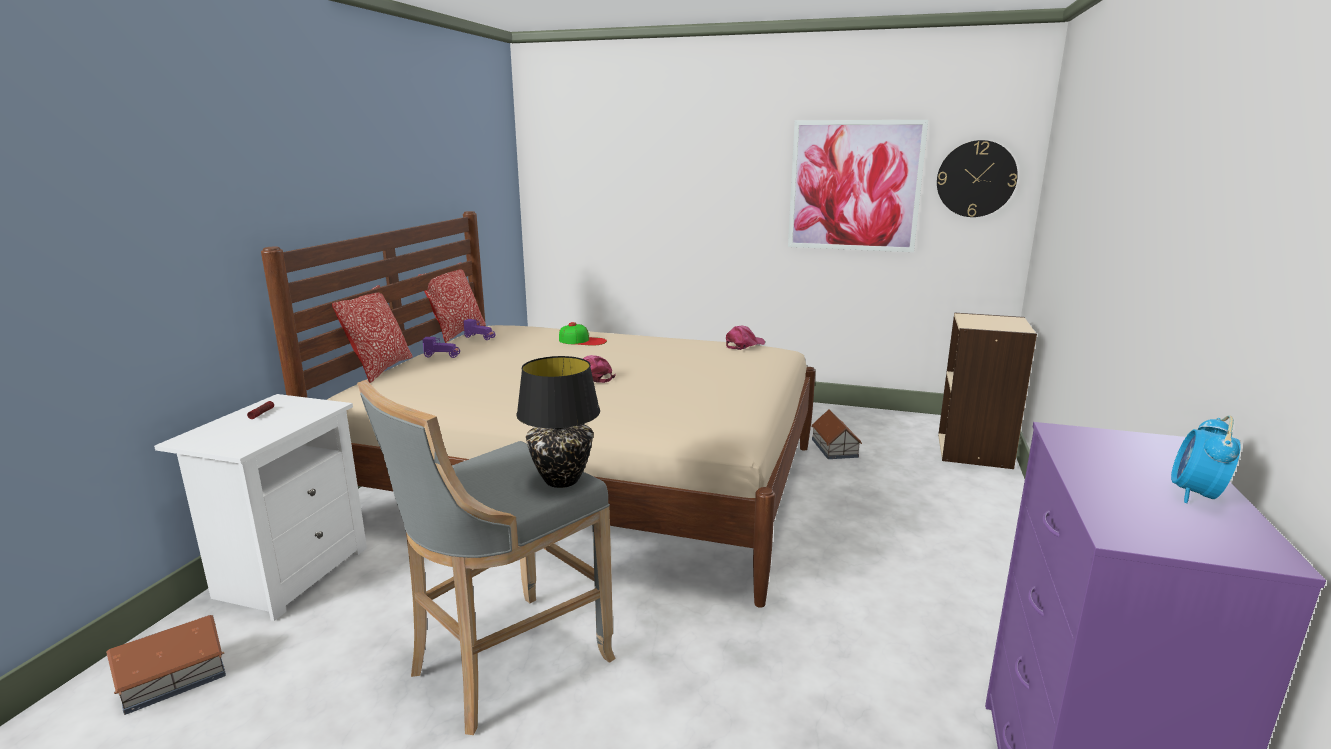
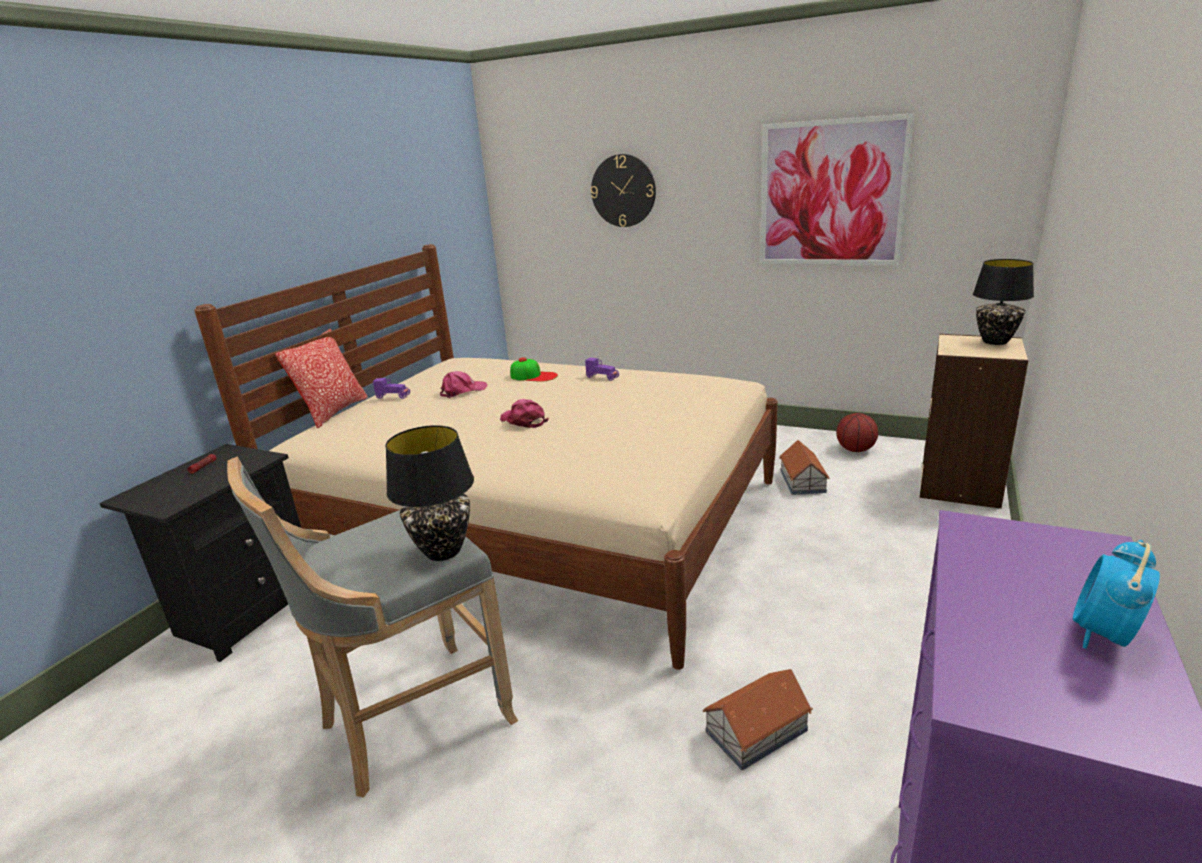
camera: 10 degrees right, 5 degrees up
(172, 679) = (121, 718): toy house -> toy house (755, 731)
(290, 573) = (245, 612): white nightstand -> black nightstand
(457, 333) = (420, 367): pillow -> none
(480, 337) = (437, 374): purple toy car -> purple toy car (602, 377)
(744, 345) = (697, 377): pink cap -> pink cap (462, 391)
(876, 422) = (856, 450): none -> basketball
(976, 179) = (971, 179): wall clock -> wall clock (623, 191)
(1004, 319) = (995, 342): none -> black table lamp

